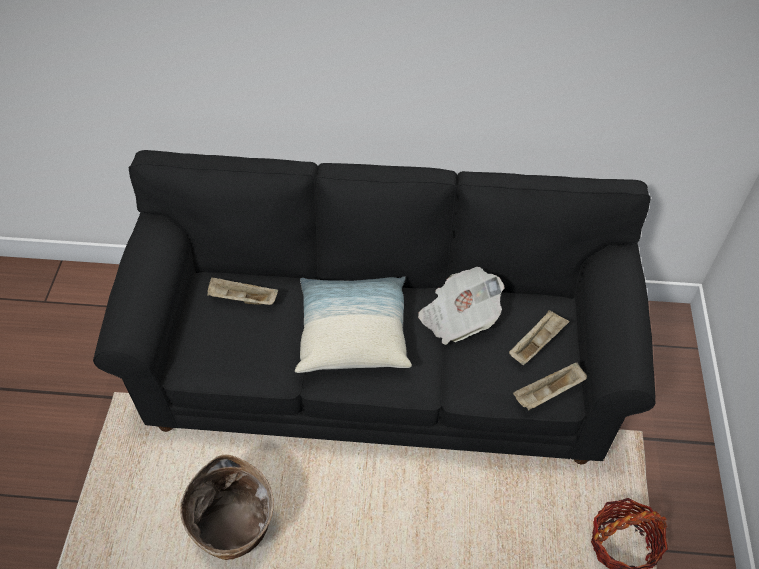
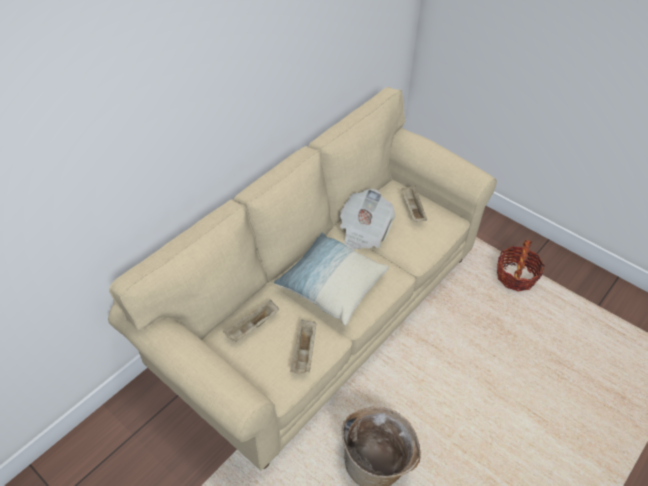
camera: 55 degrees left, 5 degrees down
(379, 368) = (322, 314): black sofa -> beige sofa
(548, 393) = (448, 224): beige tray -> beige tray (304, 353)

